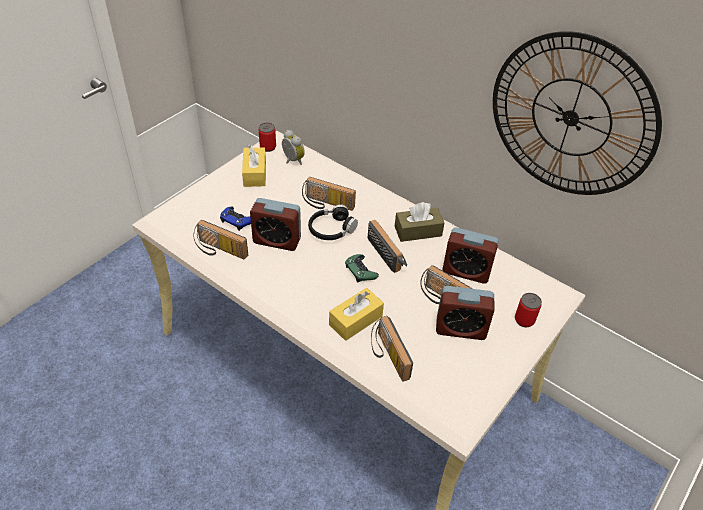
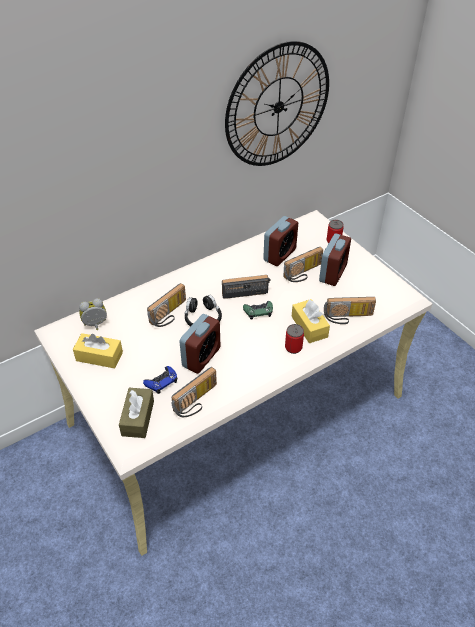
camera: 70 degrees left, 0 degrees up
(268, 147) = (63, 339): can -> can (293, 347)
(418, 231) = (227, 268): brown tissue box -> brown tissue box (138, 418)

